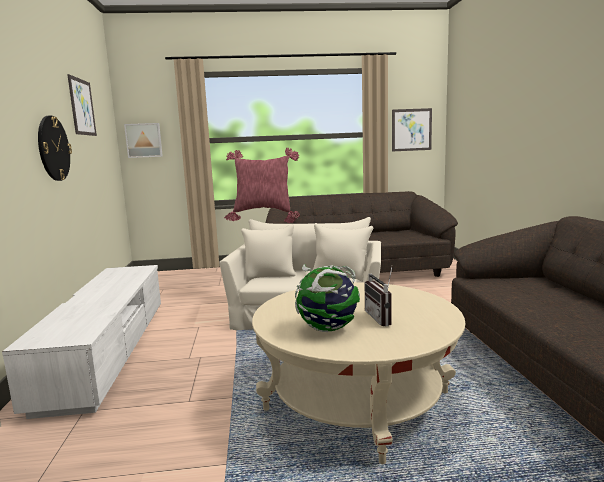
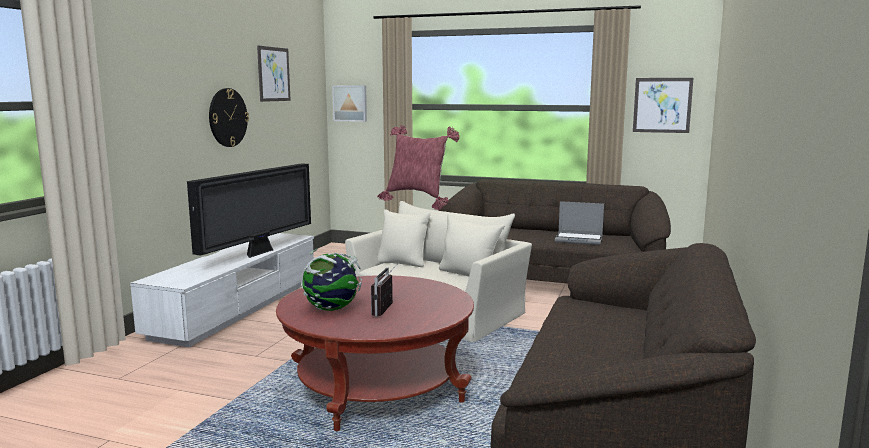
camera: 25 degrees right, 0 degrees up
(125, 288) = (259, 252): none -> television
(357, 401) = (377, 388): beige coffee table -> red coffee table
(385, 236) = (579, 240): none -> laptop

